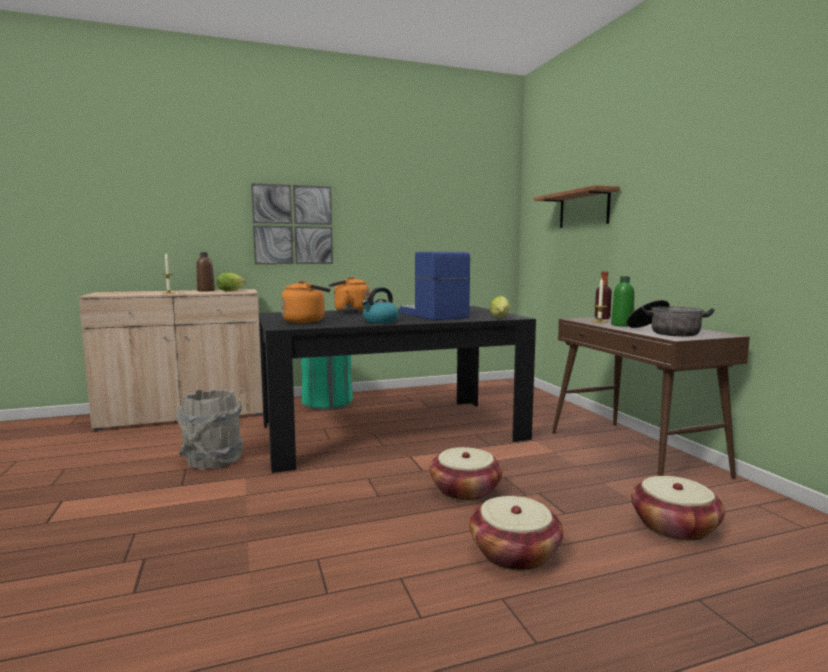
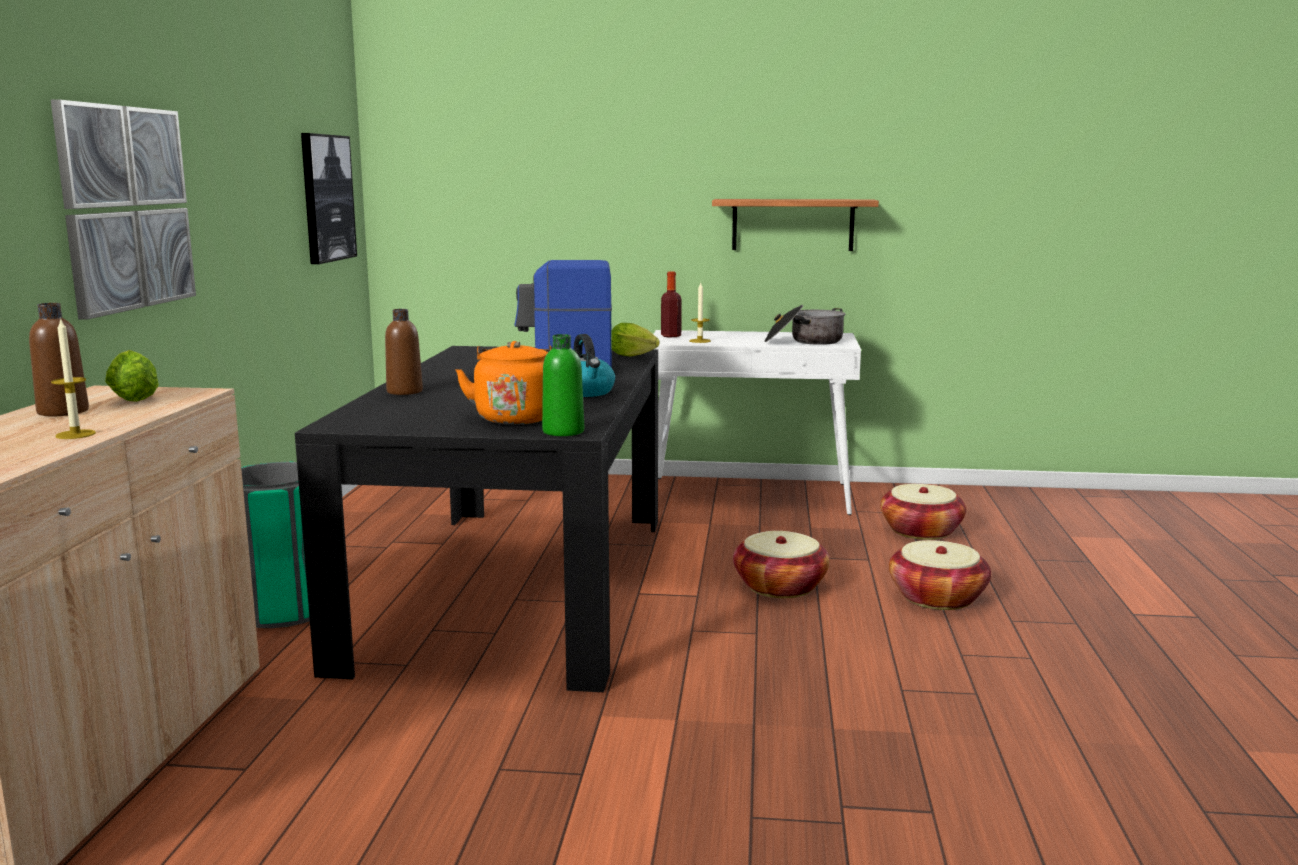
camera: 65 degrees left, 5 degrees up
(213, 460) = (484, 739): grey bucket -> none
(349, 311) = (404, 391): orange kettle -> brown bottle
(471, 229) = (326, 198): none -> picture
(584, 209) = (551, 173): shelf -> shelf (792, 224)
(622, 325) = (738, 341): green bottle -> green bottle (563, 432)
(634, 453) = (750, 495): brown console table -> white console table

